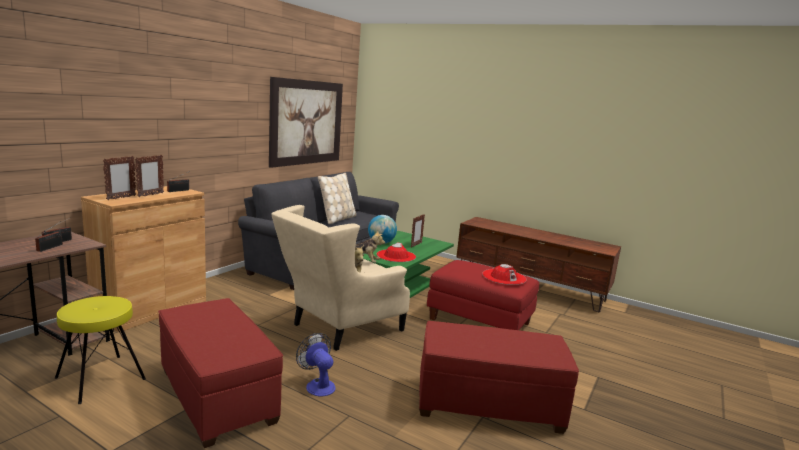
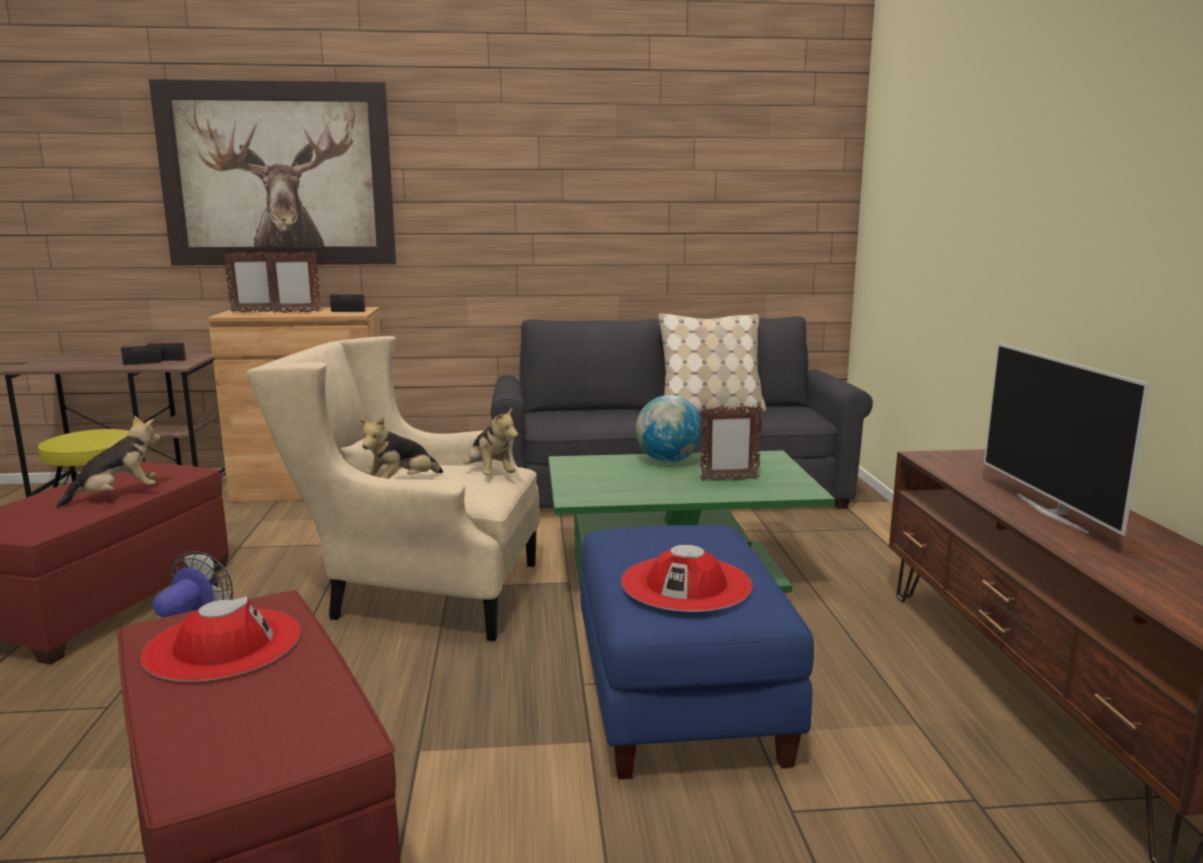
camera: 55 degrees right, 0 degrees up
(230, 325) = (117, 496): none -> plush toy
(307, 122) = (694, 208): picture -> picture (278, 175)
(396, 256) = (620, 485): red hat -> red hat (223, 644)
(480, 321) = (682, 699): red ottoman -> blue ottoman
(530, 233) = (1052, 513): none -> television

